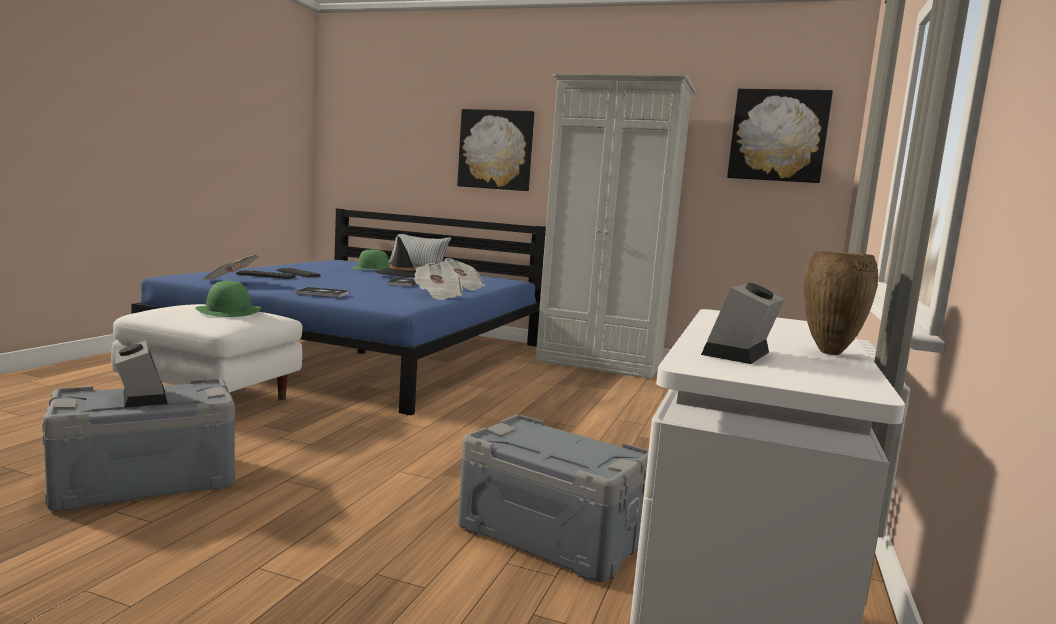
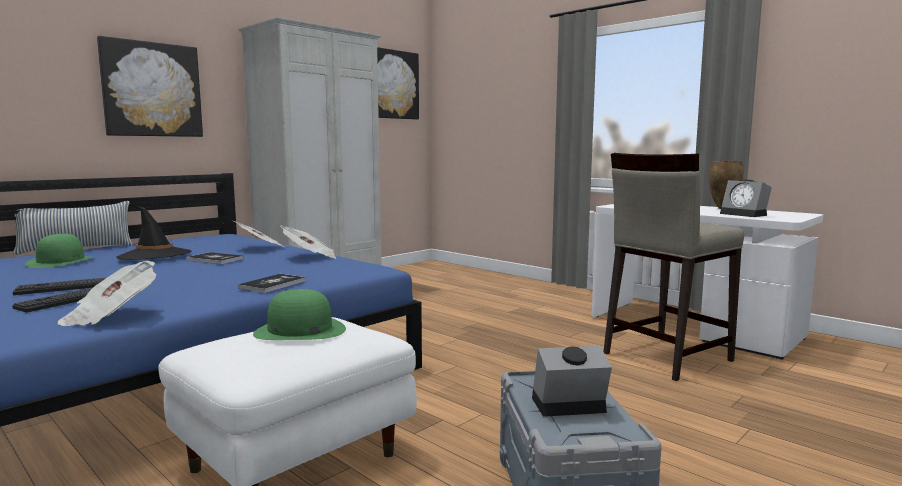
camera: 65 degrees left, 0 degrees up
(551, 534) = (665, 357): grey storage box -> beige stool

